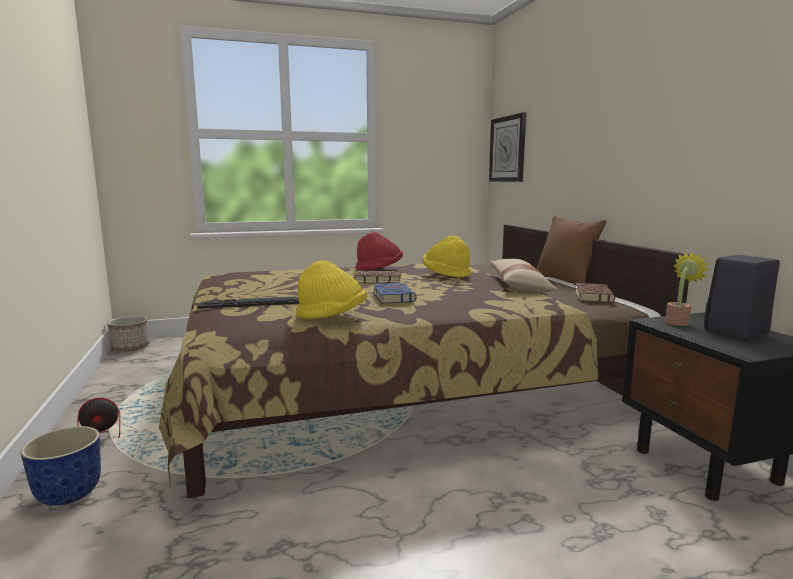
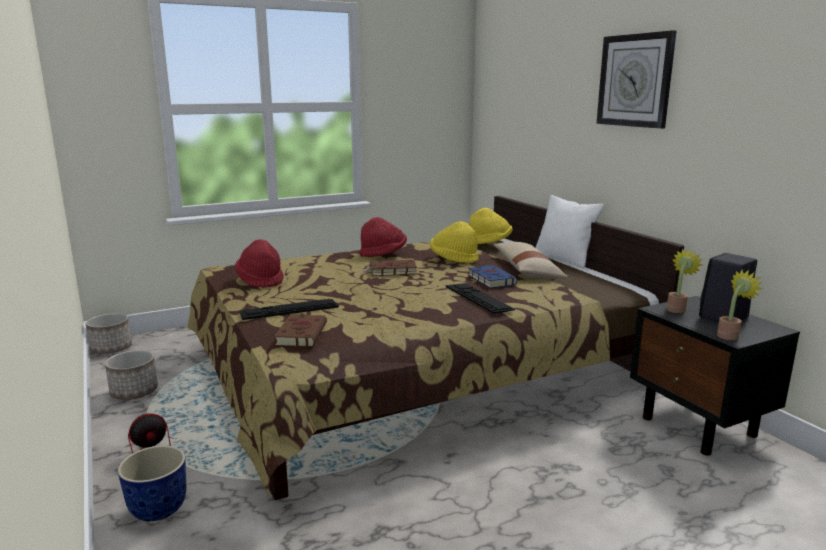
camera: 10 degrees left, 5 degrees up
(124, 384) = (134, 392): none -> planter
(246, 282) = (260, 280): none -> red hat
(332, 317) = (381, 323): yellow hat -> yellow hat (489, 242)
(392, 296) = (420, 293): blue book -> blue book (490, 279)
(450, 302) = (478, 297): none -> keyboard
(508, 149) = (496, 118): wall clock -> wall clock (635, 80)
(565, 281) = (564, 259): brown pillow -> white pillow
(592, 296) = (596, 279): brown book -> brown book (301, 334)
(741, 348) = (730, 335): none -> potted plant

